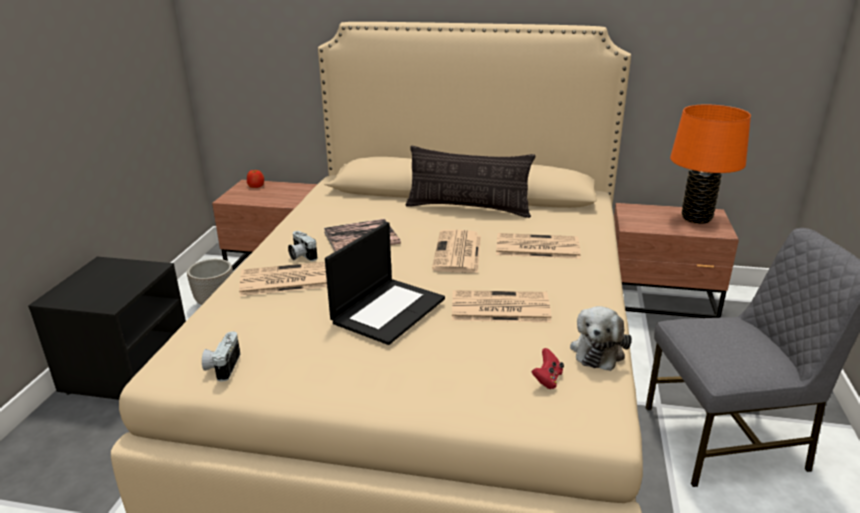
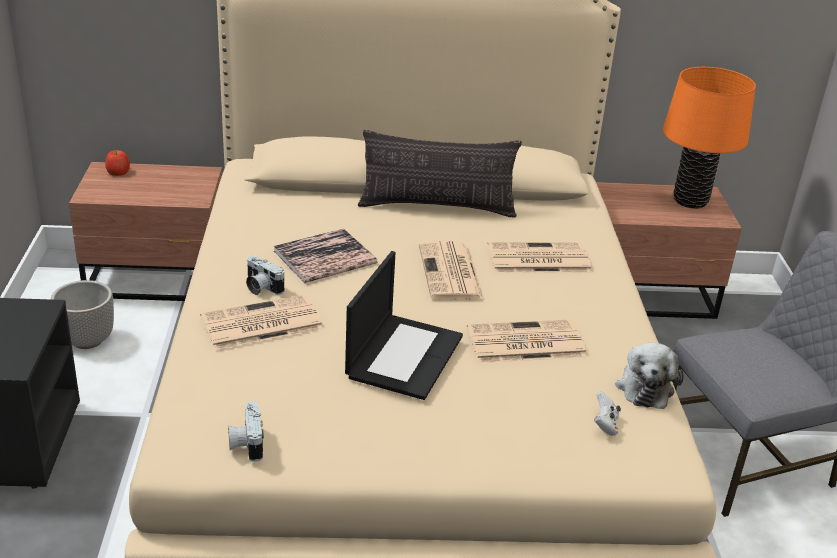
camera: 15 degrees left, 5 degrees up
(547, 379) = (605, 425): red game controller -> white game controller

